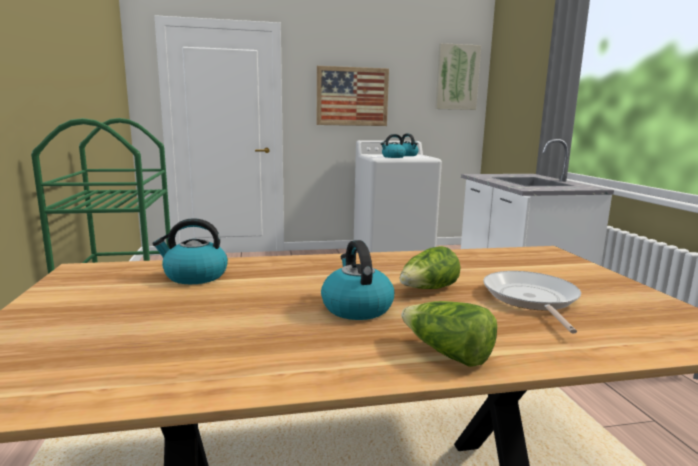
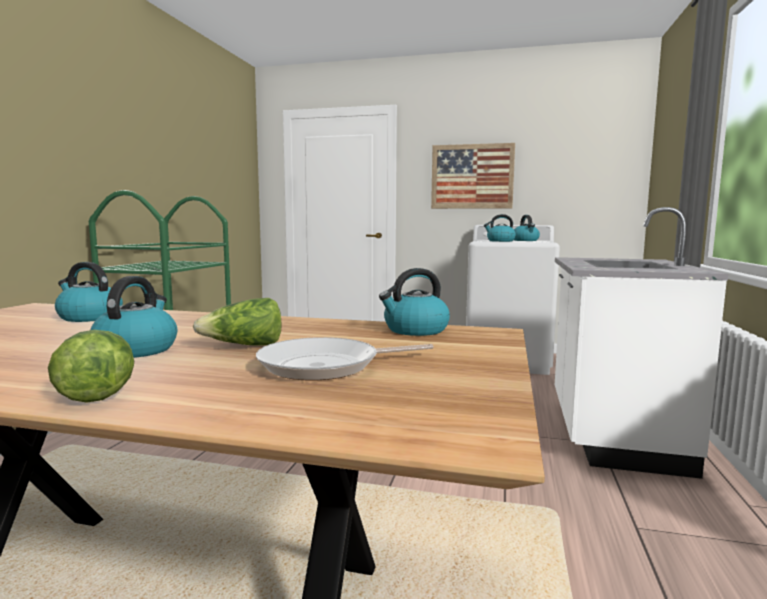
camera: 25 degrees right, 5 degrees down
(457, 77) = (606, 147): picture -> none
(498, 256) = (415, 330): none -> kettle
(531, 299) = (326, 366): frying pan -> frying pan turned 135 degrees counterclockwise

